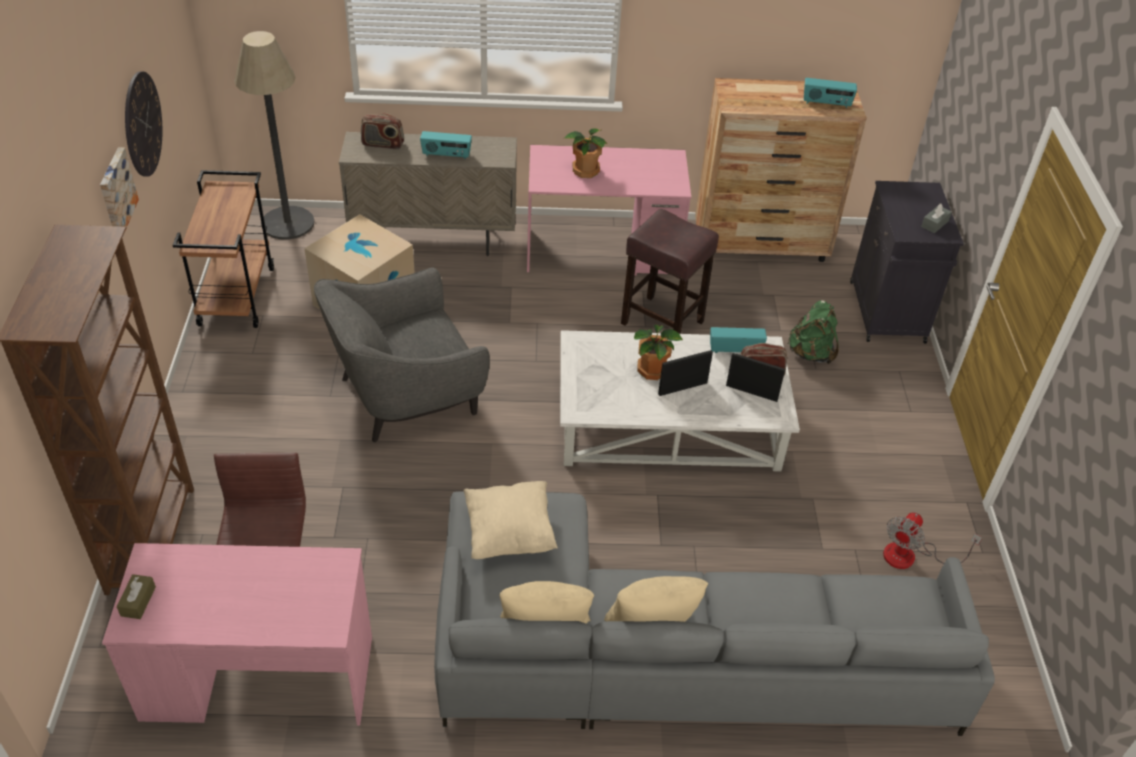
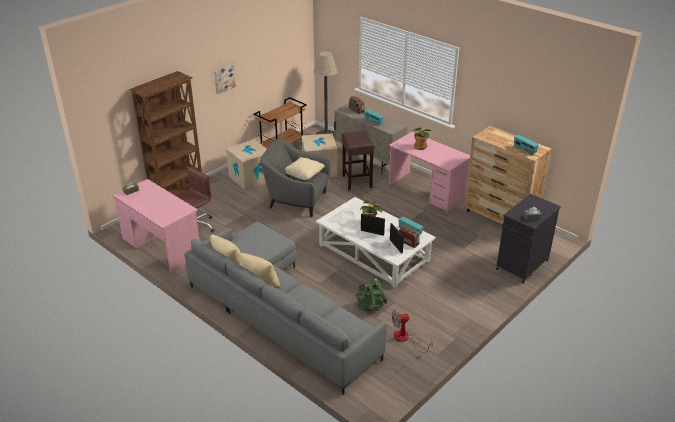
camera: 45 degrees right, 10 degrees down
(142, 124) = (254, 64): wall clock -> none
(249, 395) = (250, 178): none -> cardboard box
(509, 534) = (255, 238): beige pillow -> beige pillow (304, 175)
(661, 322) = (417, 223): brown stool -> brown stool (356, 181)
(811, 353) = (464, 261): green backpack -> green backpack (370, 306)

